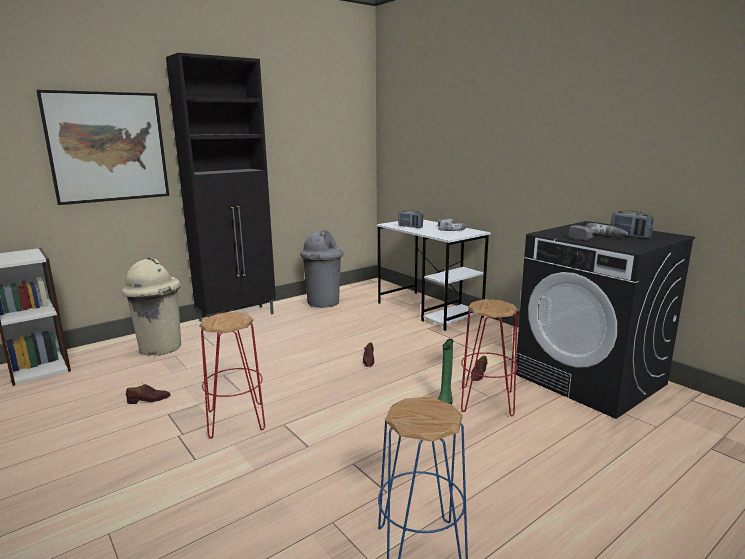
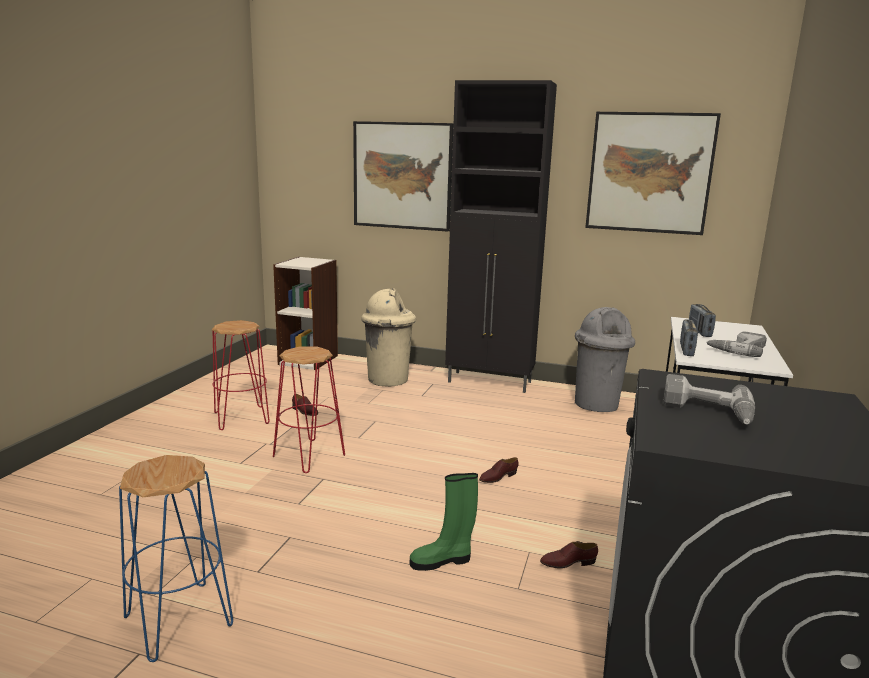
camera: 55 degrees right, 0 degrees up
(313, 131) = (649, 173): none -> picture
(486, 401) = (503, 588): red stool -> red stool (242, 418)
(629, 236) = (786, 434): radio -> radio (686, 350)

